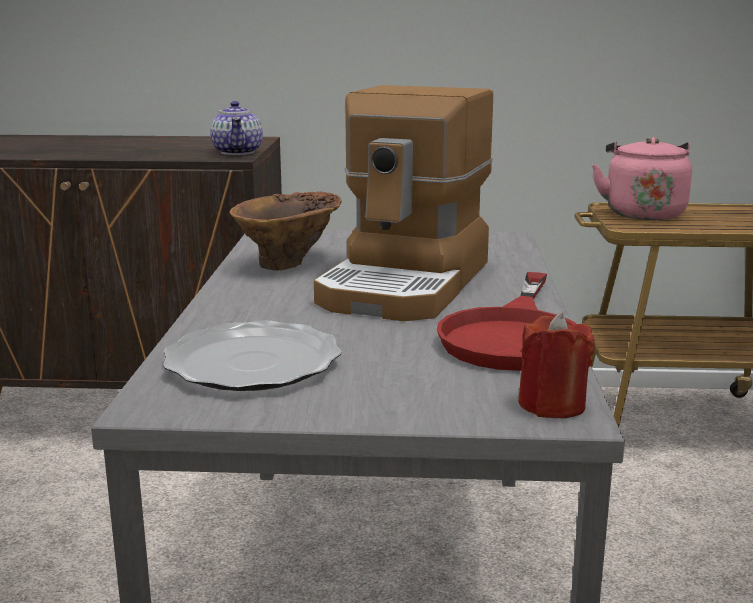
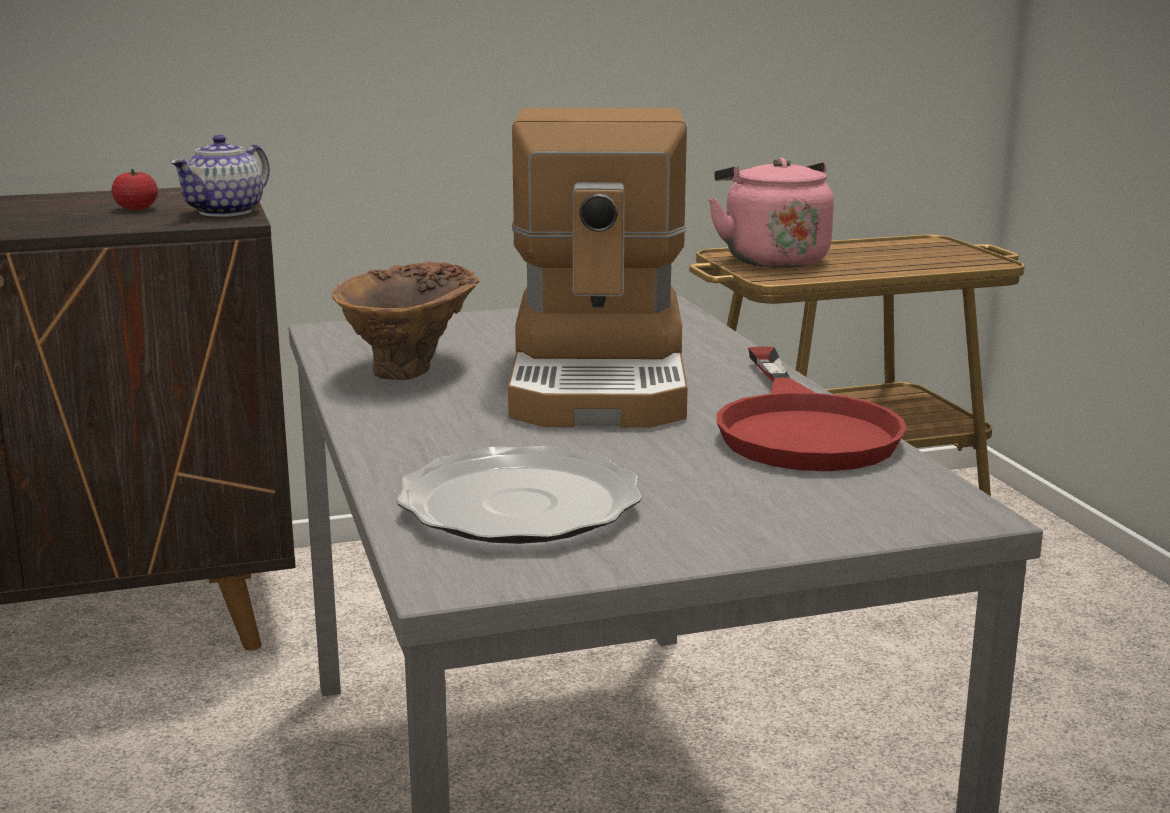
camera: 20 degrees left, 0 degrees up
(189, 147) = (136, 208): none -> tomato
(238, 152) = (227, 211): teapot -> teapot turned 60 degrees clockwise
(551, 405) = (931, 503): red candle -> none

